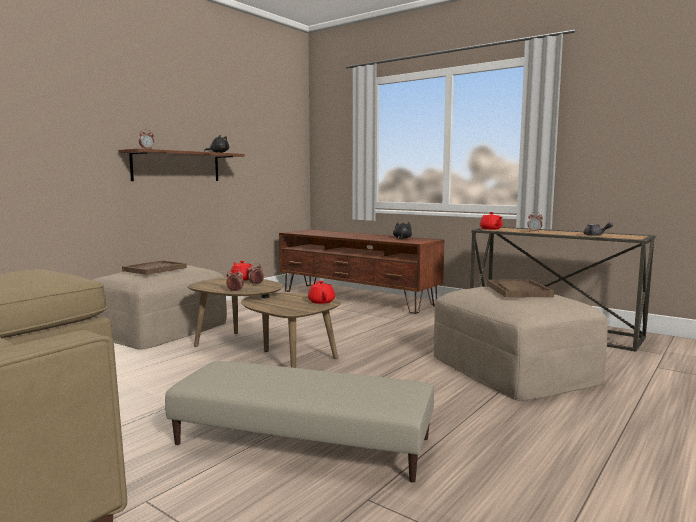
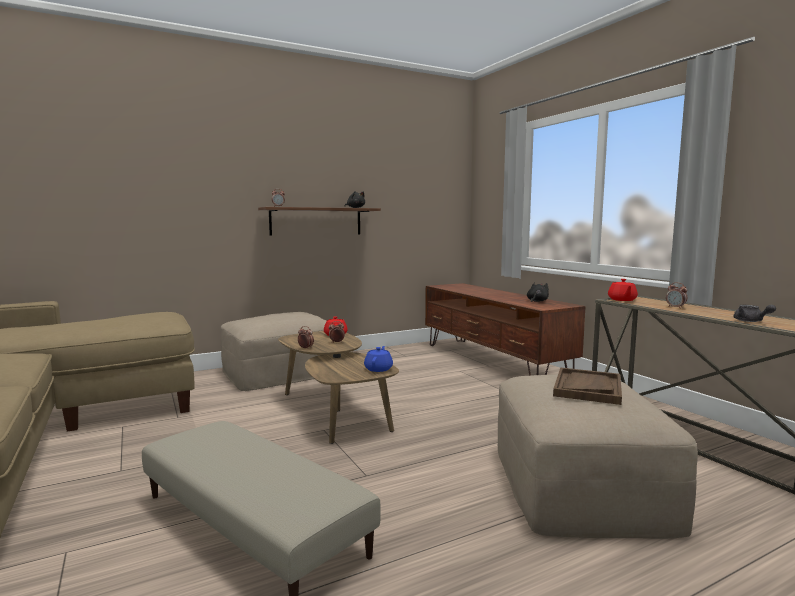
camera: 25 degrees right, 0 degrees up
(154, 269) = (272, 317): brown tray -> none
(321, 301) = (378, 369): red teapot -> blue teapot

